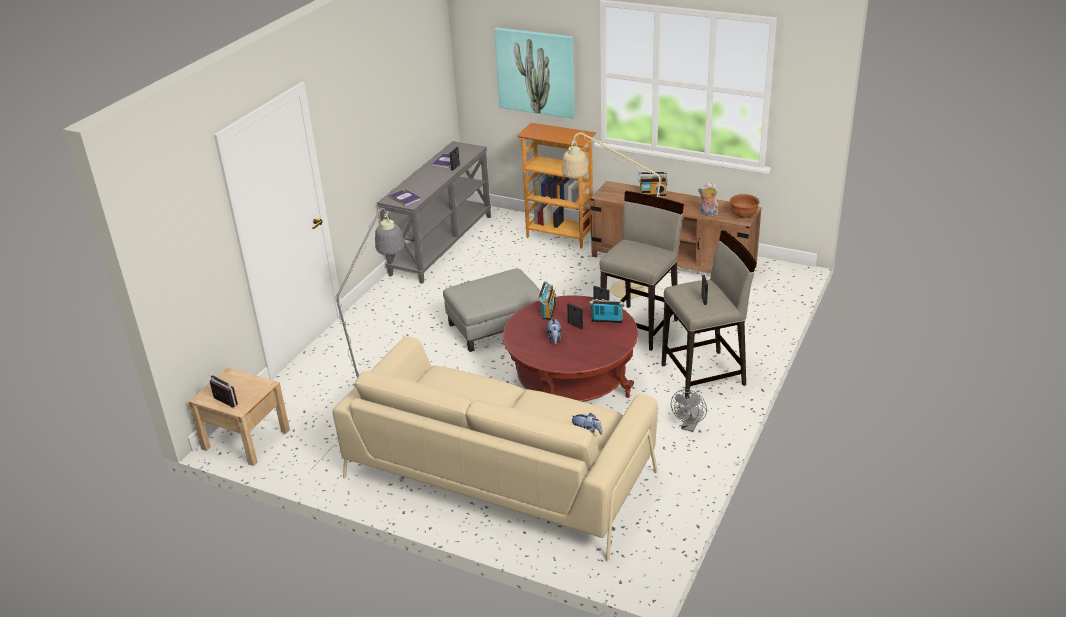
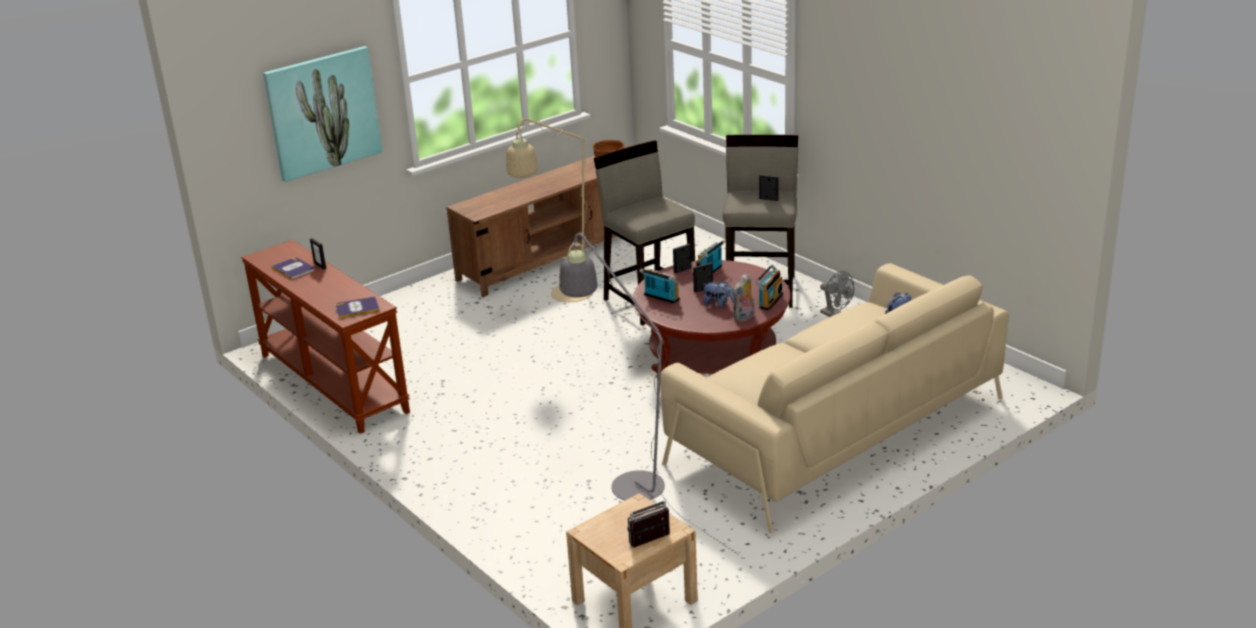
camera: 65 degrees left, 5 degrees down
(441, 244) = (331, 383): grey console table -> brown console table
(495, 326) = (561, 381): grey ottoman -> none
(560, 235) = (414, 305): bookcase -> none
(652, 193) = (509, 191): radio -> radio (769, 301)
(708, 214) = (585, 176): plush toy -> plush toy (744, 317)

